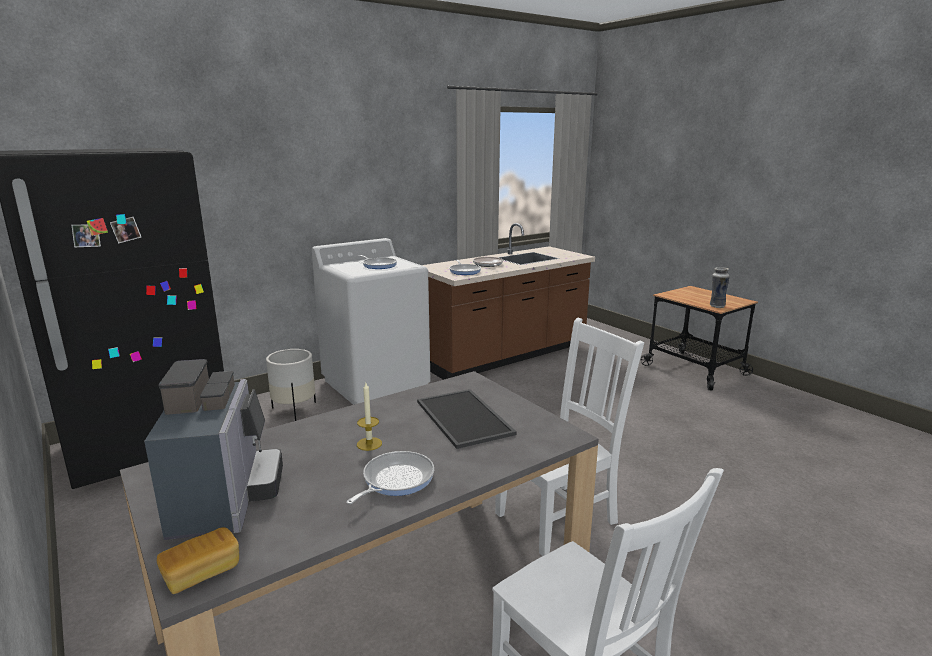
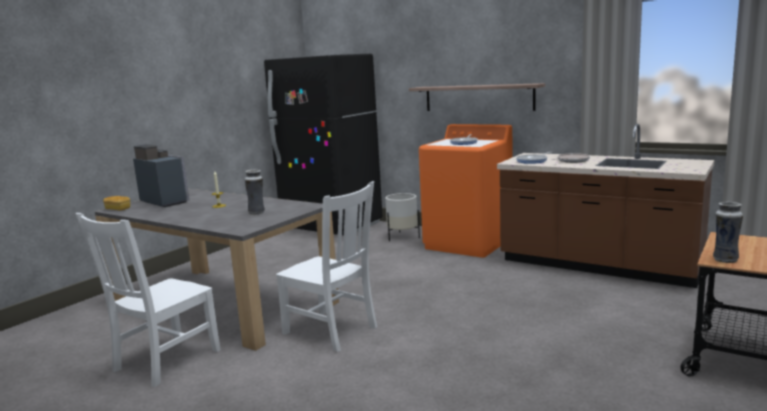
camera: 70 degrees right, 5 degrees down
(226, 499) = (166, 201): coffee machine -> coffee machine turned 105 degrees counterclockwise
(342, 209) = (478, 98): none -> shelf
(376, 384) = (468, 243): white washing machine -> orange washing machine
(395, 480) = (184, 214): frying pan -> none
(466, 418) = (257, 213): tray -> vase

